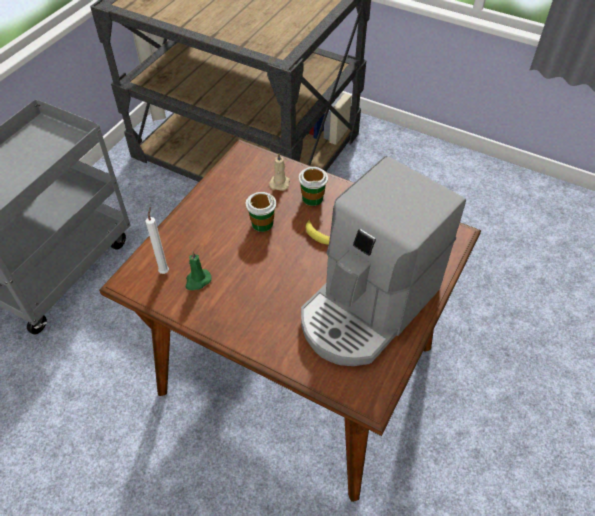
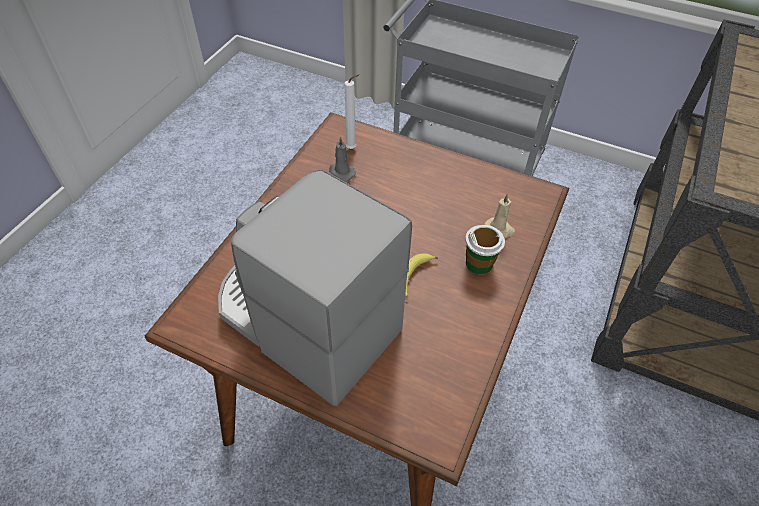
camera: 85 degrees right, 0 degrees up
(197, 281) = (341, 173): green candle -> grey candle
(262, 223) = (427, 217): cup -> none

